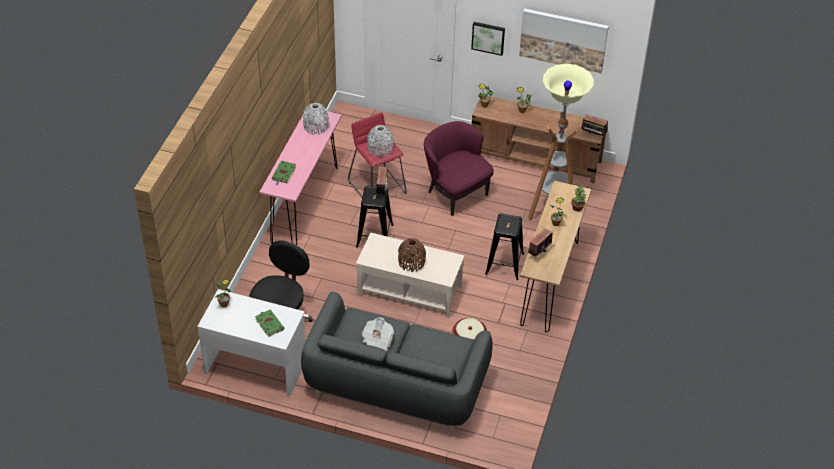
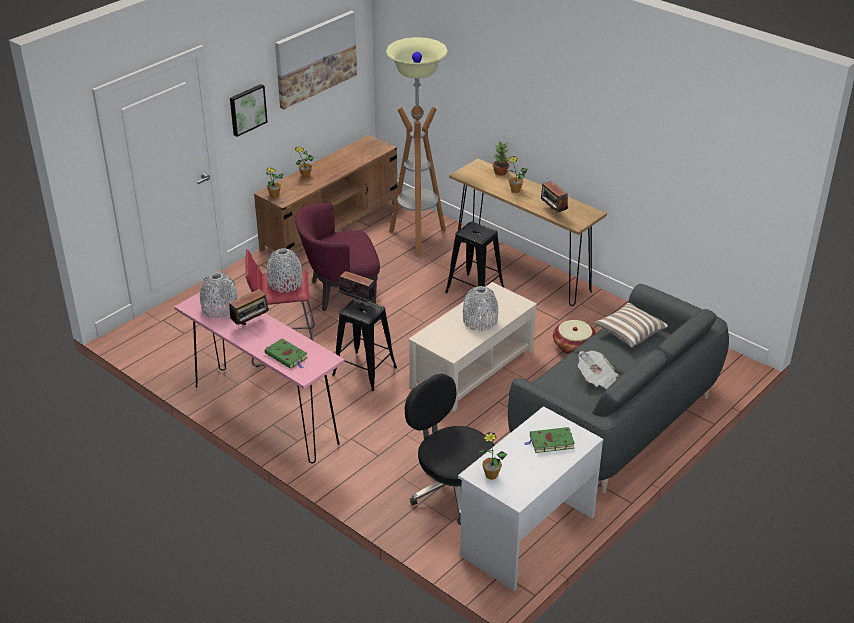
camera: 65 degrees left, 10 degrees down
(411, 262) = (480, 321): brown vase -> grey vase
(443, 347) = (629, 333): none -> pillow
(593, 135) = (381, 147): radio -> radio (251, 323)

